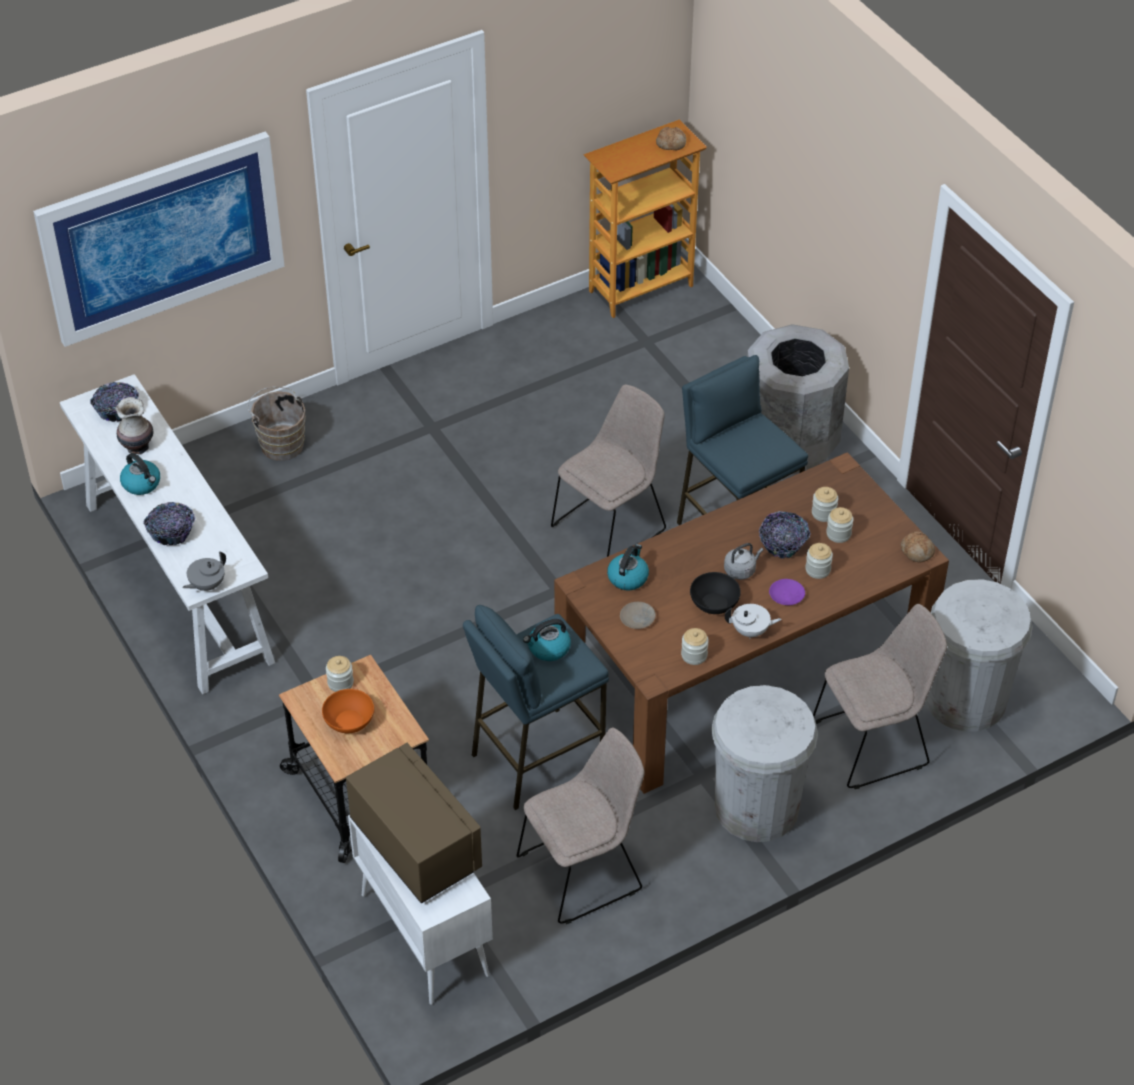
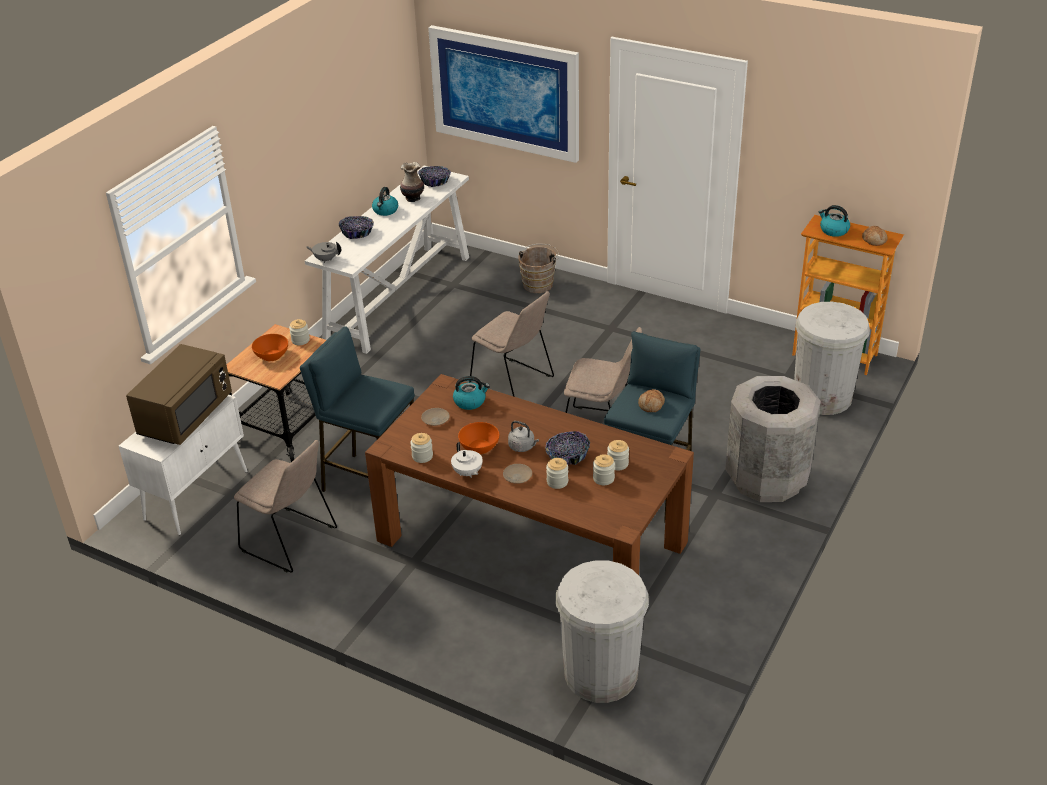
camera: 60 degrees right, 10 degrees down
(548, 648) = (374, 393): kettle -> kettle (833, 230)
(714, 603) = (479, 447): black bowl -> orange bowl
(757, 807) = (405, 600): white trash can -> white trash can (822, 397)
(787, 595) = (517, 477): purple plate -> beige plate
(873, 742) = (513, 637): beige chair -> beige chair (514, 384)
(917, 551) = (624, 524): bread -> bread (651, 405)

